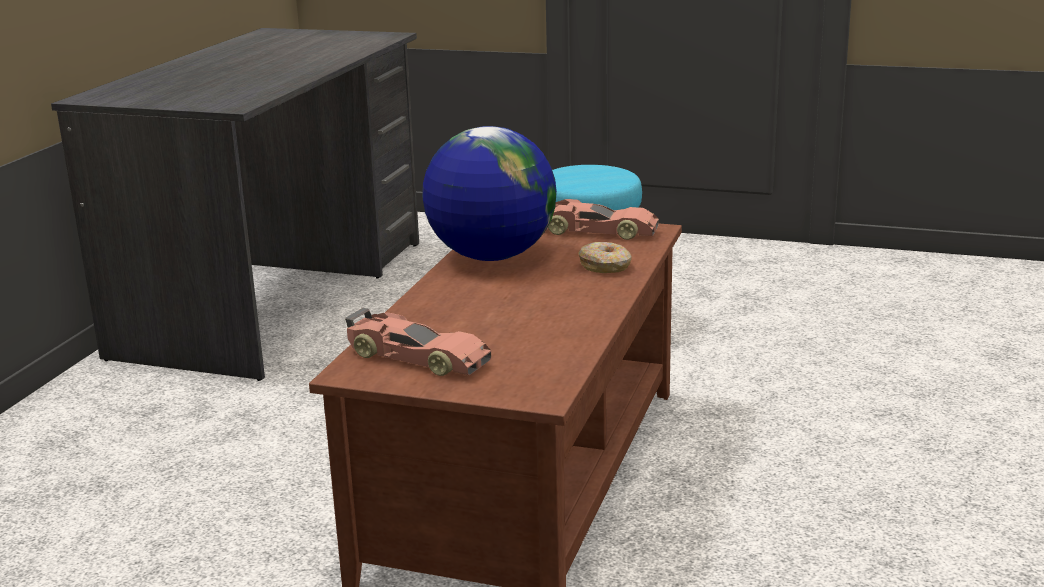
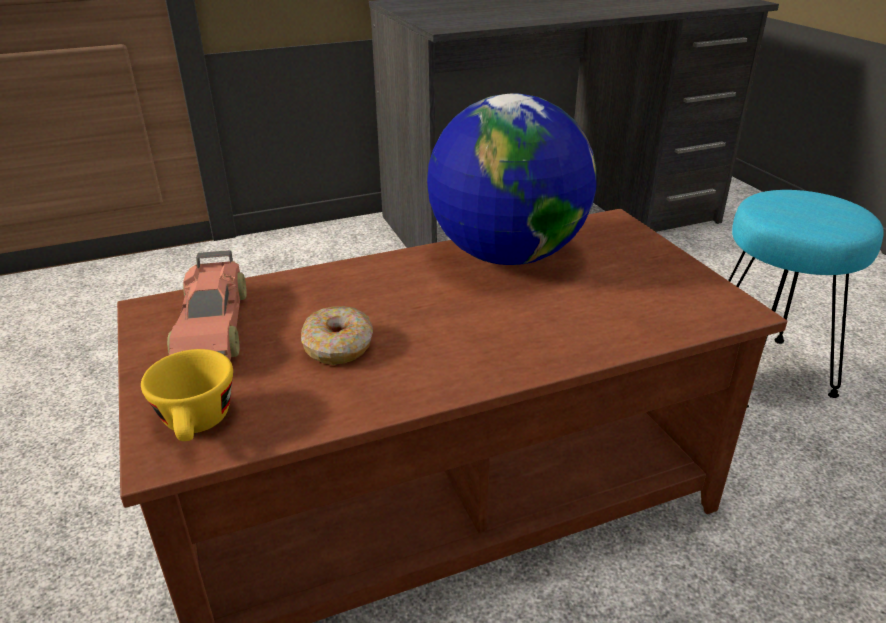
camera: 50 degrees right, 10 degrees up
(529, 383) = (198, 425): none -> yellow cup
(597, 231) = (666, 279): toy car -> none
(605, 266) = (581, 327): donut -> donut (339, 346)

